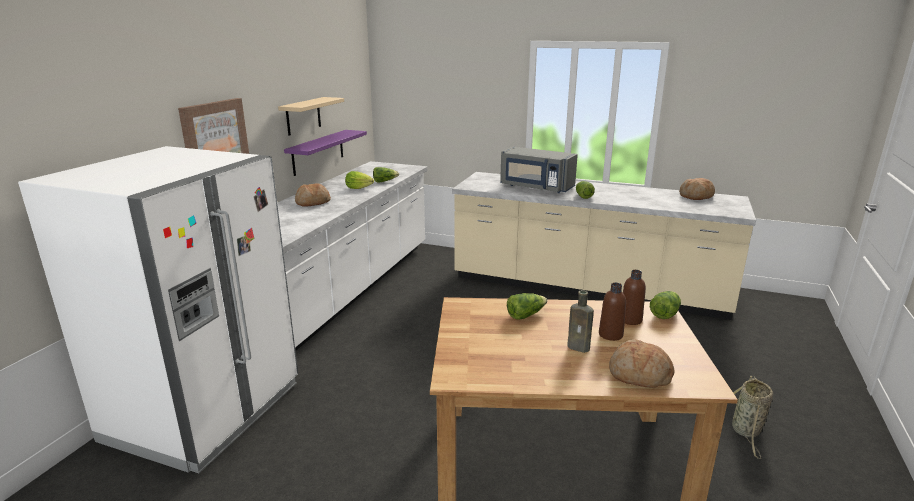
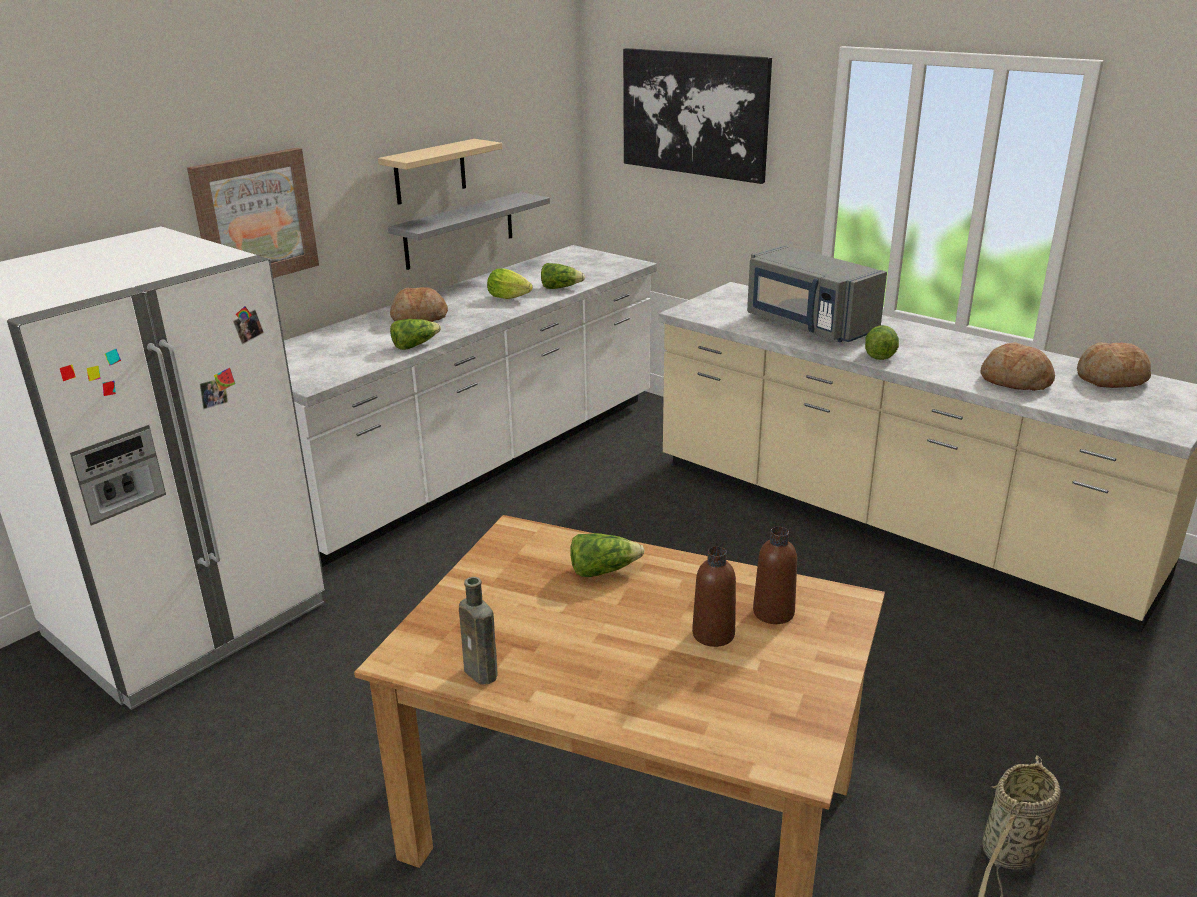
camera: 20 degrees right, 5 degrees up
(318, 152) = (459, 230): purple shelf -> grey shelf
(444, 81) = (694, 113): none -> picture
(580, 348) = (640, 648): brown bottle -> brown bottle (482, 674)
(639, 375) = (696, 718): bread -> bread (1014, 381)
(664, 313) = (848, 612): lettuce -> lettuce (415, 345)

